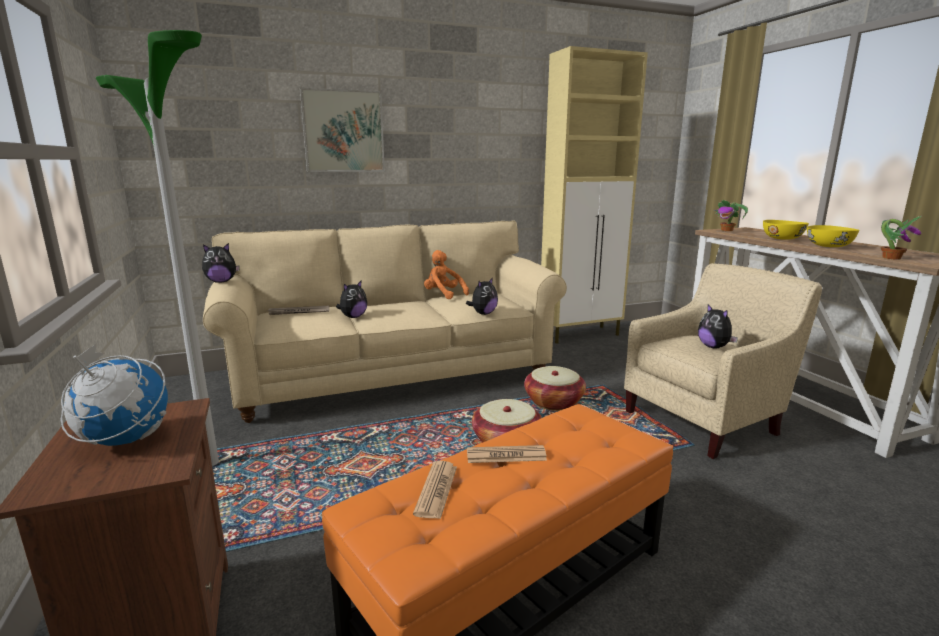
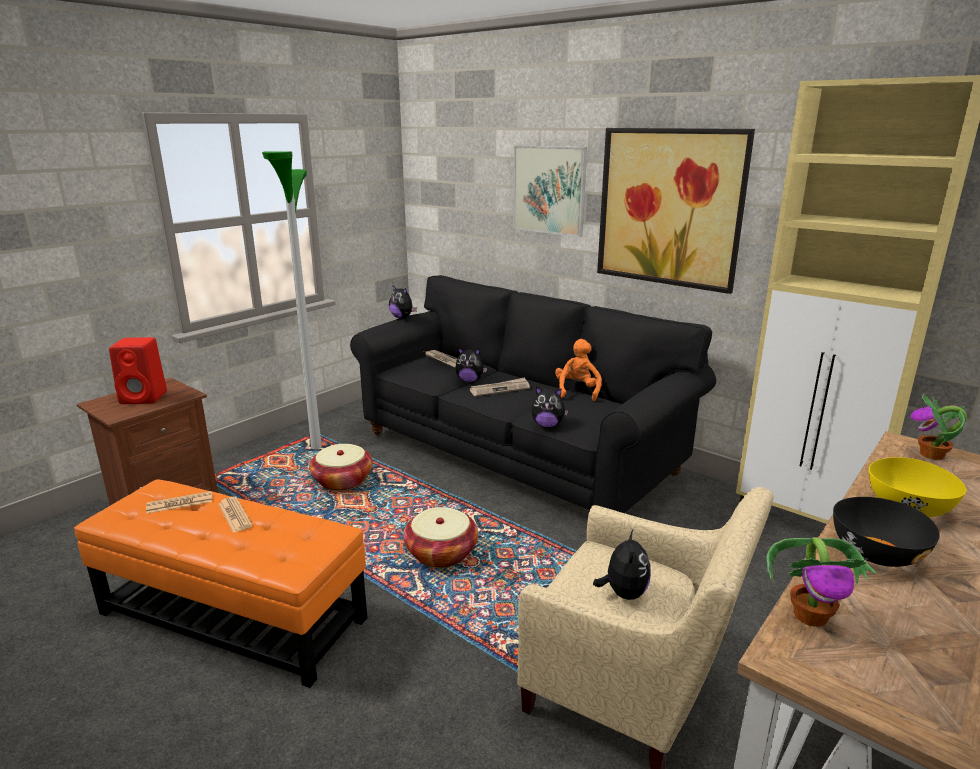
camera: 60 degrees right, 5 degrees up
(124, 441) = (145, 398): globe -> red speaker
(393, 312) = (500, 389): none -> newspaper
(393, 374) = (517, 453): beige sofa -> black sofa
(458, 140) = (669, 208): none -> picture
(554, 402) = (556, 558): basket -> basket (342, 481)
(714, 347) = (623, 593): plush toy -> plush toy turned 150 degrees clockwise
(828, 246) = (876, 552): yellow bowl -> black bowl

